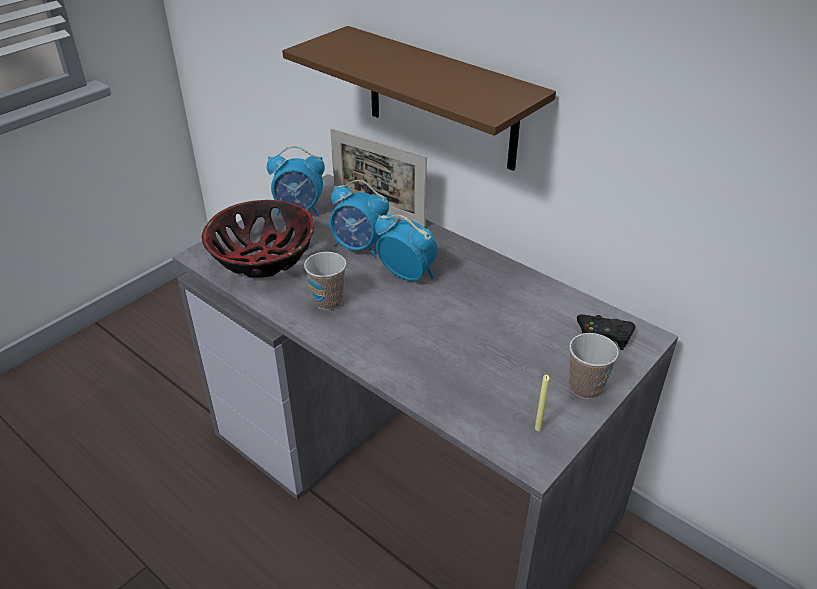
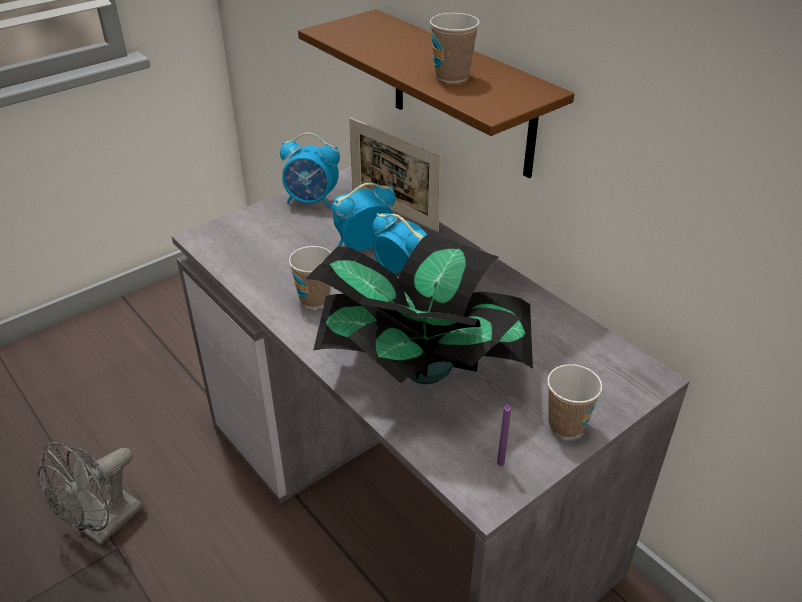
camera: 10 degrees right, 0 degrees up
(129, 547) = (104, 527): none -> grey fan
(263, 258) = (261, 247): bowl -> none
(359, 247) = (363, 245): alarm clock -> alarm clock turned 120 degrees clockwise
(443, 84) = (452, 76): none -> cup
(446, 354) = (423, 369): none -> potted plant
(538, 428) = (500, 463): yellow candle -> purple candle
(604, 335) = (604, 369): black game controller -> none

